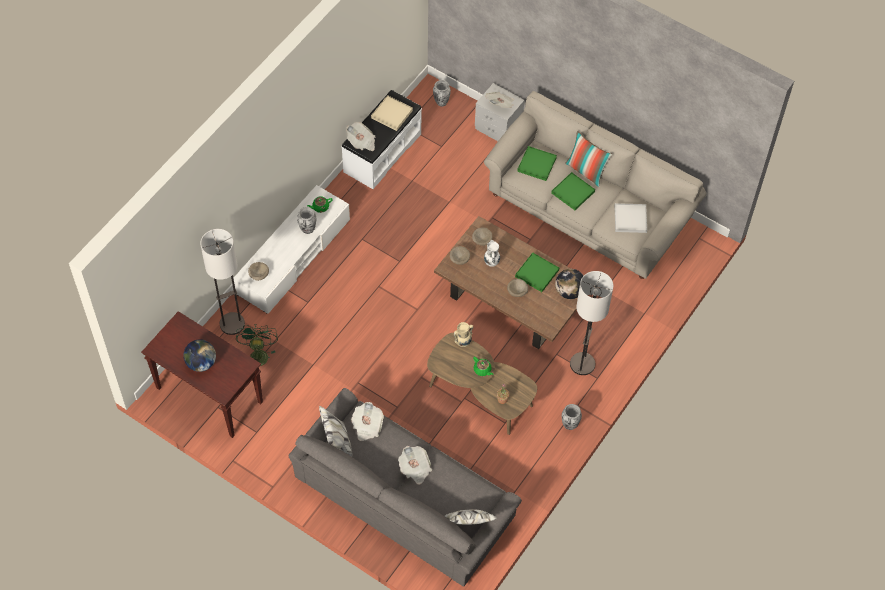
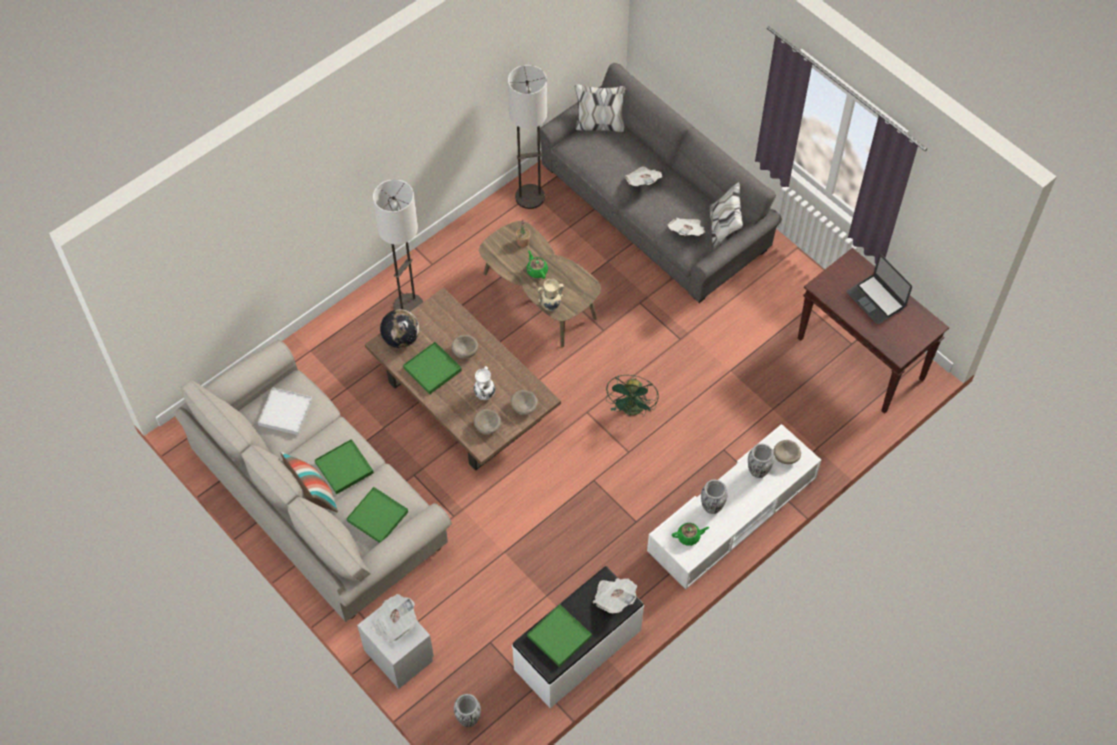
camera: 165 degrees left, 0 degrees up
(201, 363) = (876, 299): globe -> laptop
(232, 324) = (824, 440): floor lamp -> floor lamp (530, 197)
(258, 354) = (796, 396): green fan -> green fan (632, 410)
(392, 114) = (559, 636): beige tray -> green tray
(569, 425) = (449, 245): vase -> vase (758, 471)

